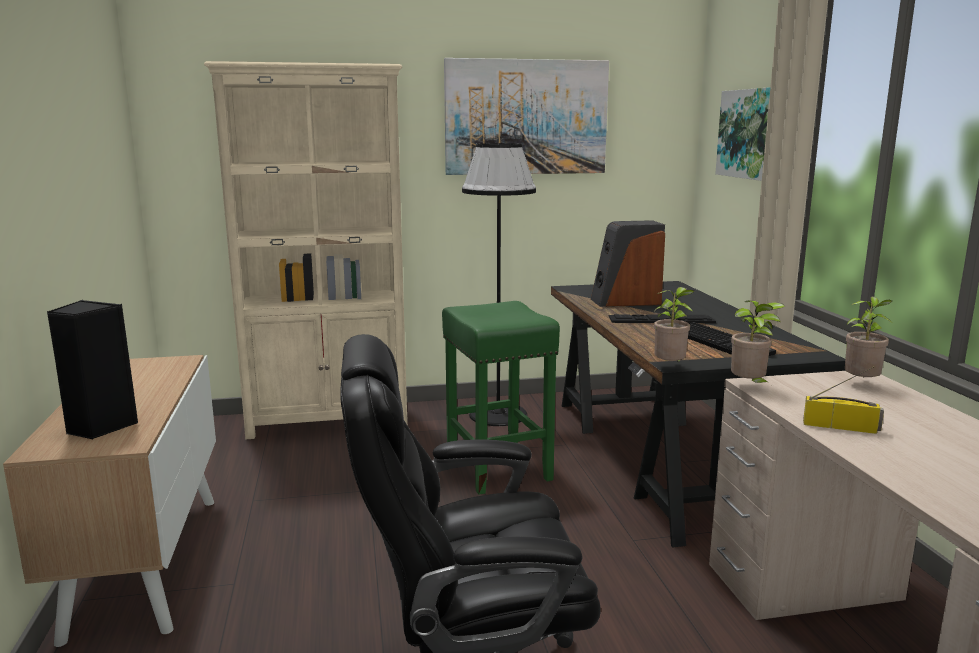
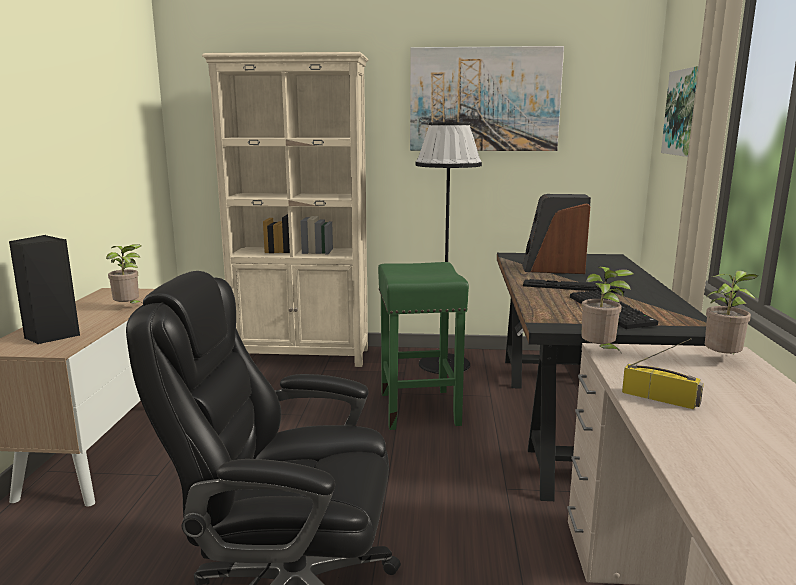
camera: 15 degrees right, 0 degrees up
(670, 367) = (540, 329): potted plant -> potted plant (129, 308)

